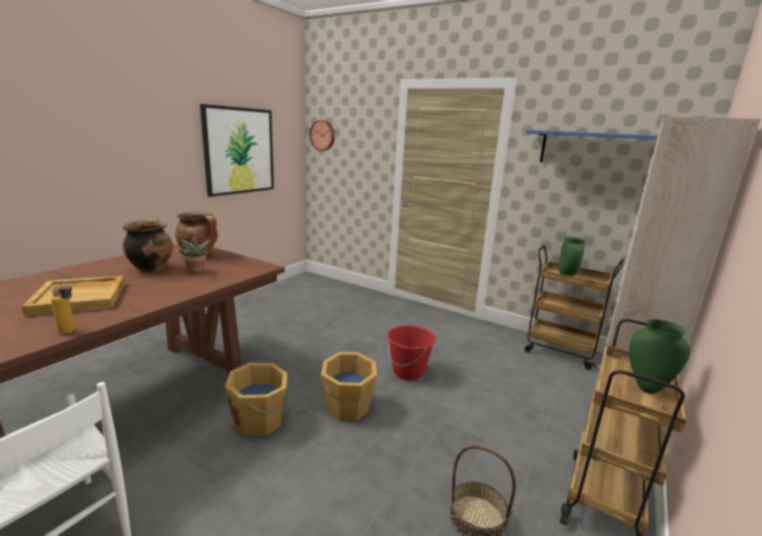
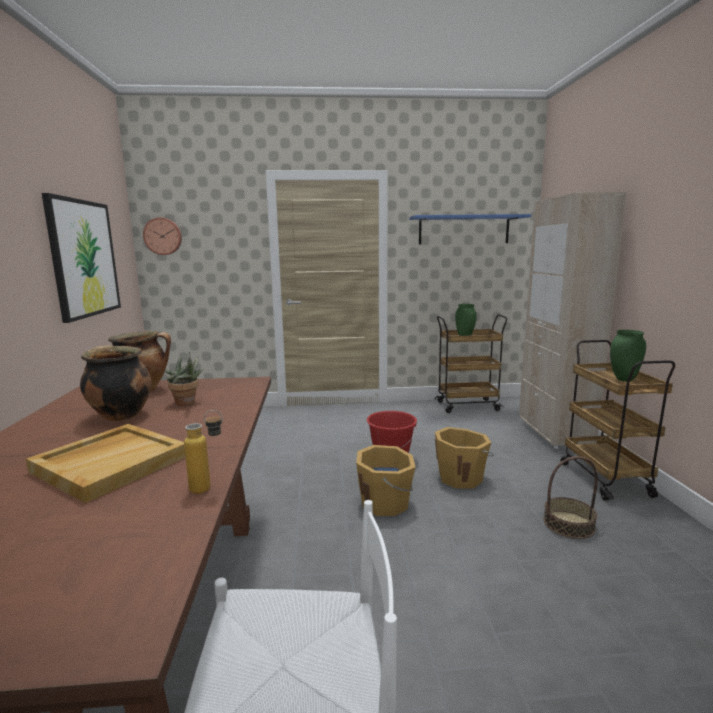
camera: 35 degrees left, 5 degrees down
(260, 421) = (328, 551): orange bucket -> orange bucket (461, 478)

